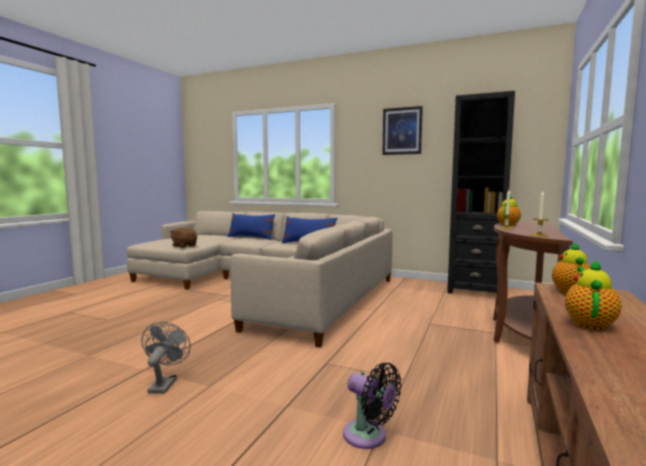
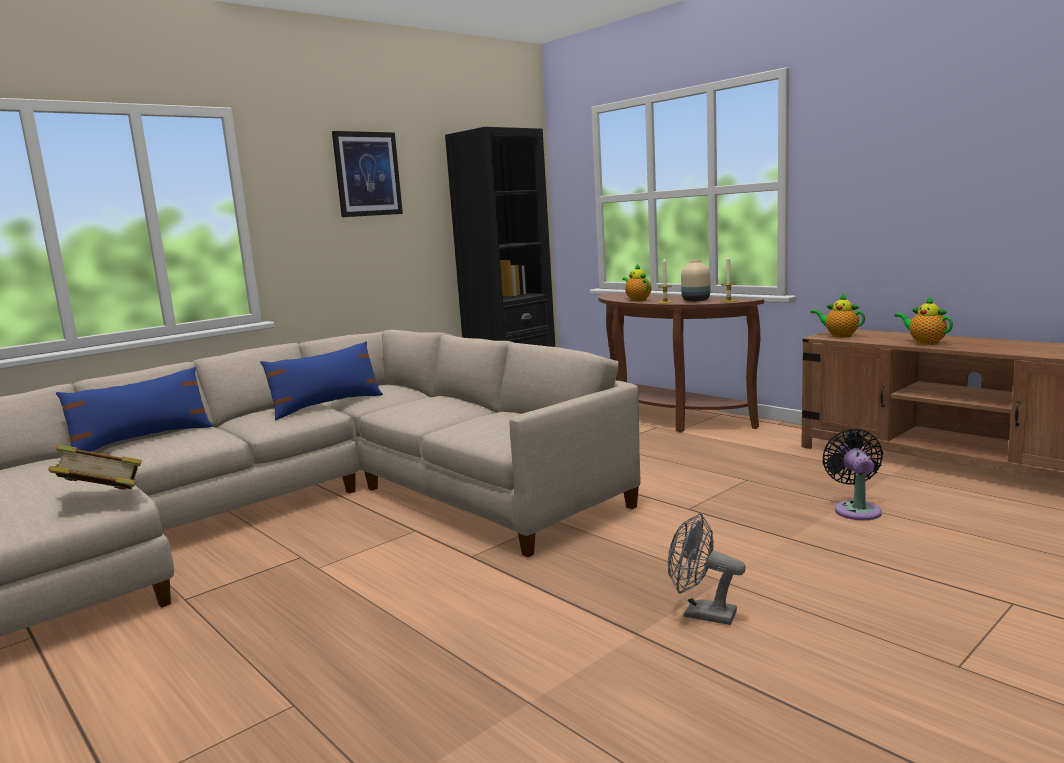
camera: 65 degrees left, 5 degrees up
(184, 246) = (101, 500): brown plush toy -> book
(368, 436) = (856, 509): black fan -> black fan turned 60 degrees counterclockwise
(526, 231) = (695, 300): none -> beige vase

